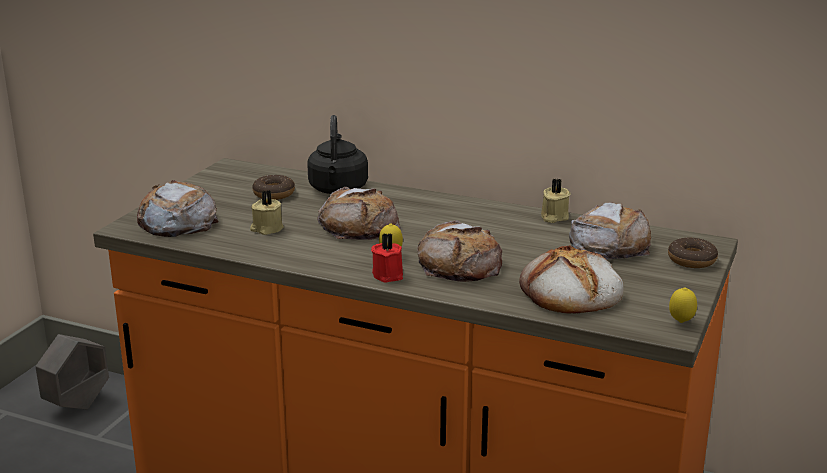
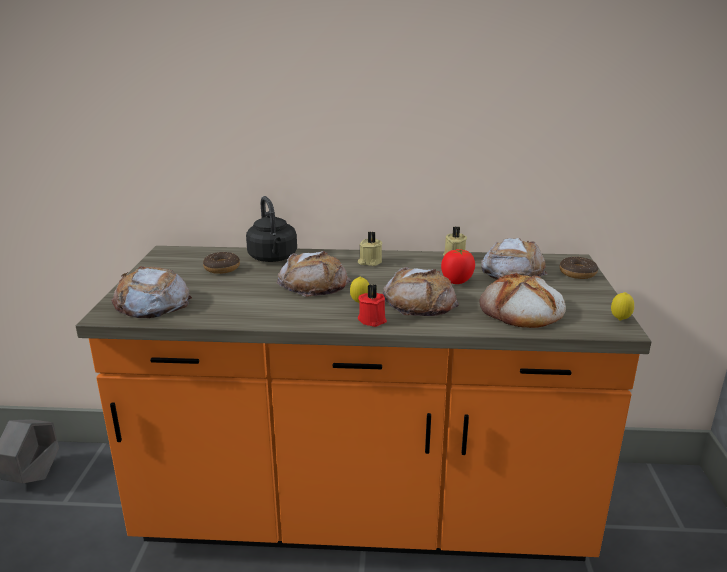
camera: 20 degrees left, 0 degrees up
(266, 229) = (238, 297): beige candle -> beige candle (369, 262)
(526, 247) = (456, 281): none -> tomato

